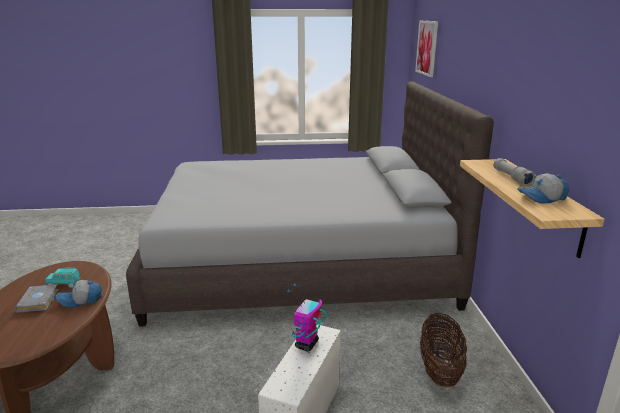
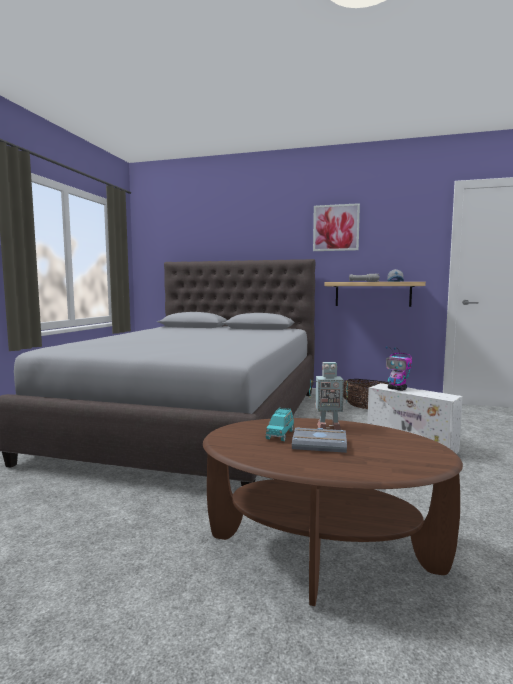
camera: 70 degrees left, 15 degrees down
(80, 300) = (327, 426): cap -> toy robot
(427, 48) = (177, 234): picture -> picture (336, 228)

